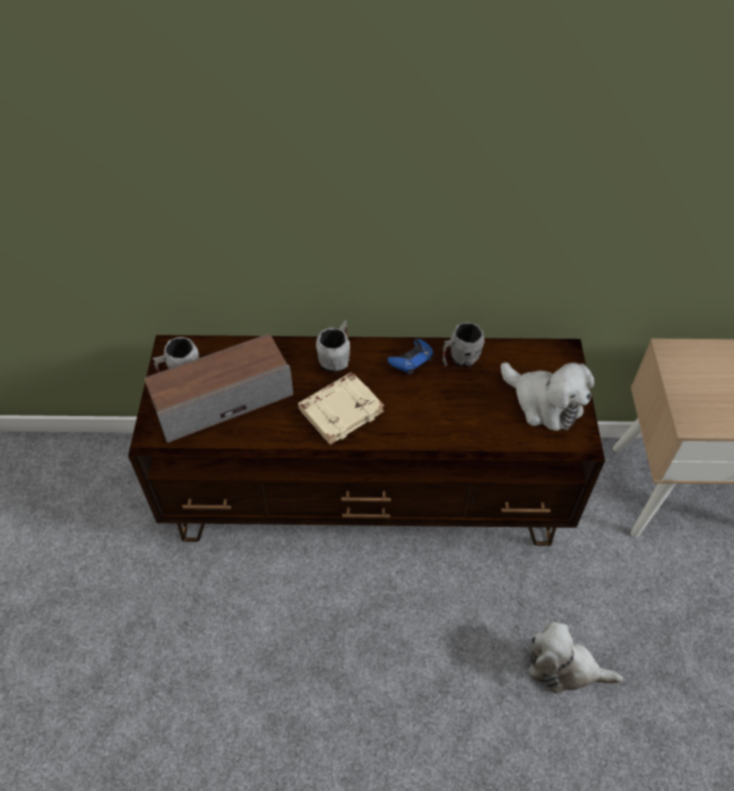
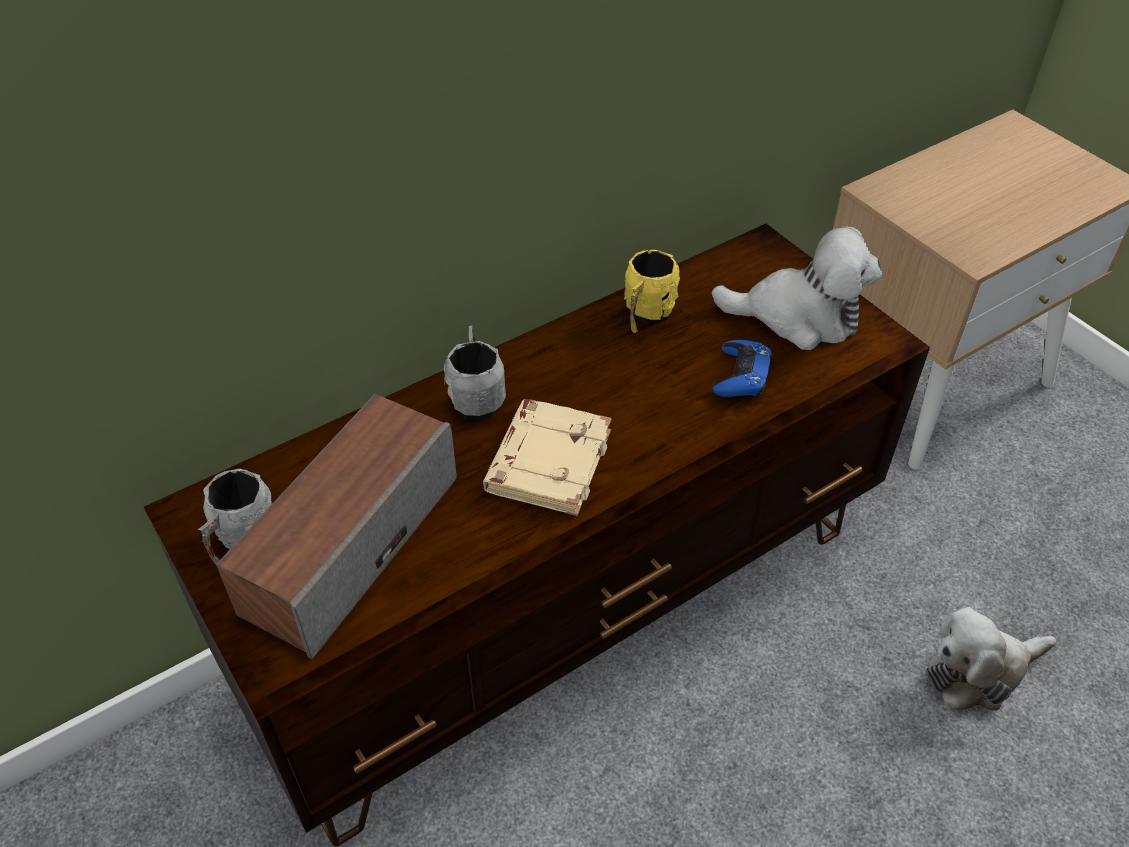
camera: 35 degrees left, 5 degrees down
(411, 360) = (583, 347): blue game controller -> blue game controller (741, 375)
(460, 359) = (645, 315): grey mug -> yellow mug

